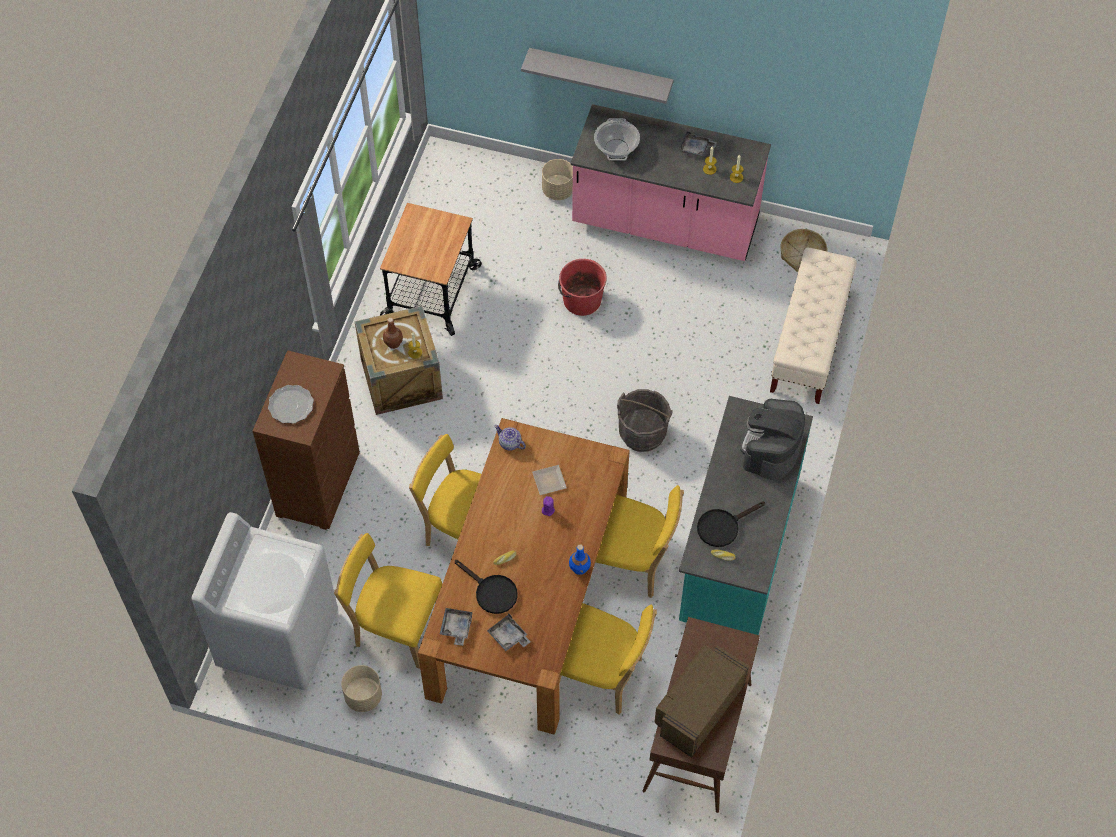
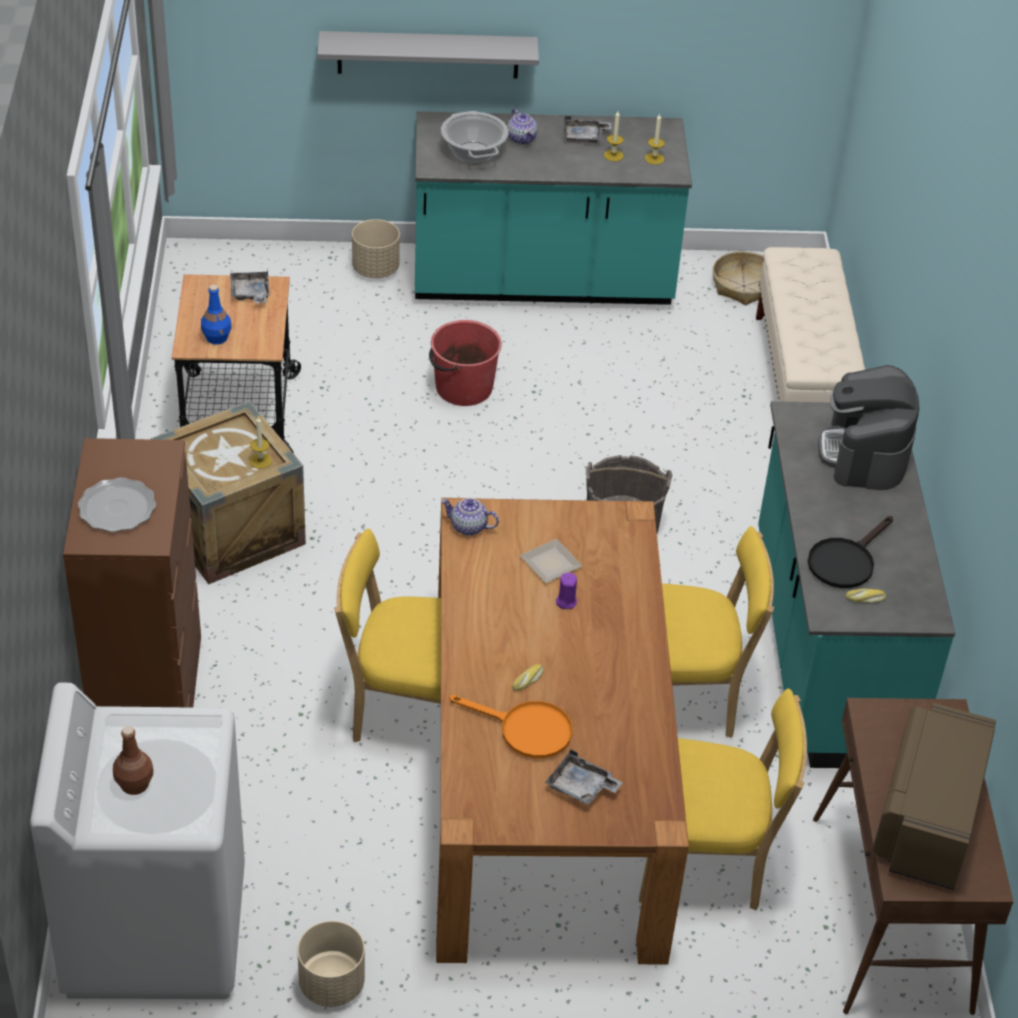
camera: 20 degrees left, 15 degrees down
(393, 342) = (221, 454): brown bottle -> brown bottle (134, 783)
(395, 627) = (347, 868): yellow chair -> none
(456, 628) = (490, 793): grey tray -> grey tray (250, 293)
(491, 592) = (526, 730): black frying pan -> orange frying pan
(580, 567) = (650, 667): blue bottle -> blue bottle (217, 337)
(653, 142) = (521, 138): none -> teapot
(665, 224) = (542, 282): pink counter -> turquoise counter

